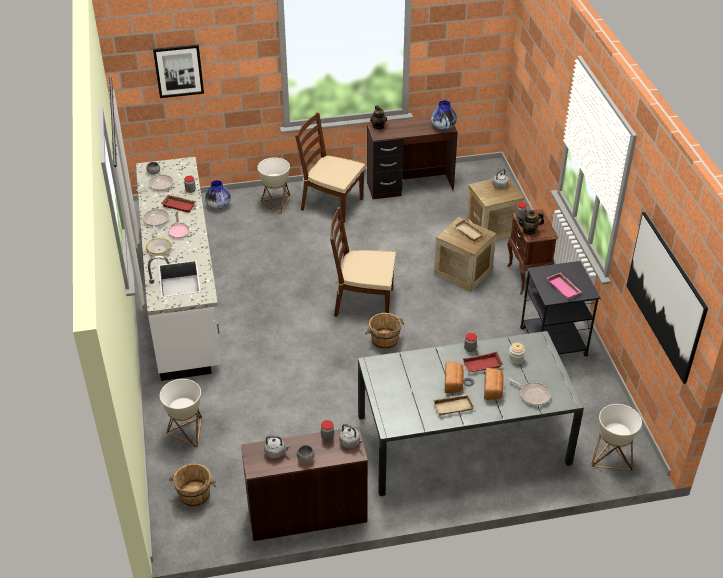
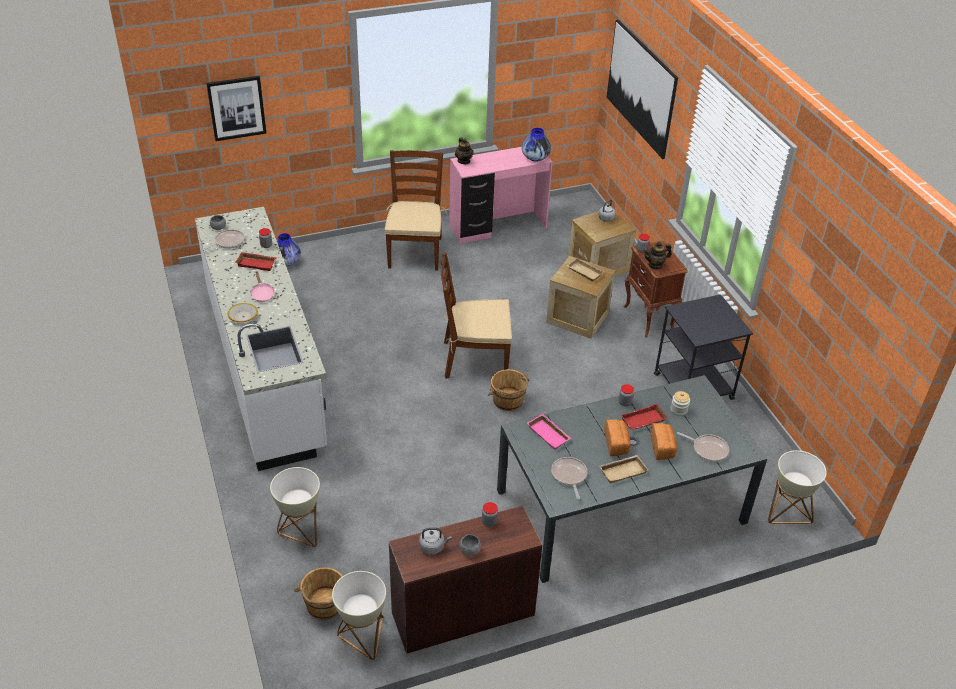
camera: 10 degrees left, 0 degrees up
(156, 221) = (232, 283): frying pan -> frying pan (569, 476)
(276, 203) = (352, 256): planter -> planter (362, 636)
(331, 204) = (415, 252): brown chair -> brown chair turned 75 degrees clockwise
(350, 442) = (518, 526): grey kettle -> none
(410, 187) = (498, 227): brown desk -> pink desk
(564, 288) = (711, 325): pink tray -> pink tray (549, 434)
(665, 295) = (846, 325): picture -> picture (641, 88)

